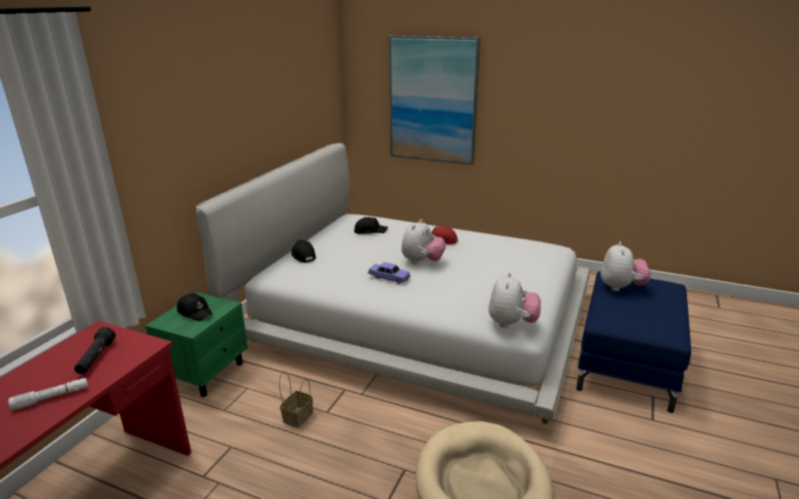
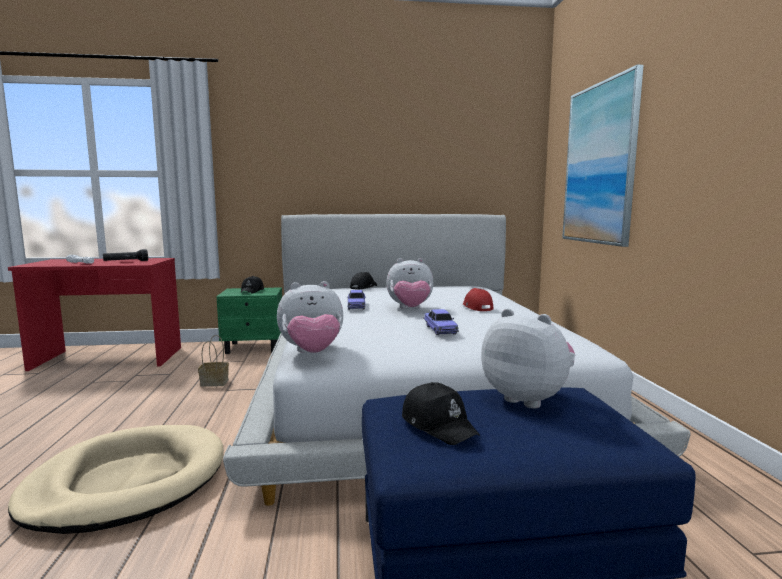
camera: 60 degrees right, 15 degrees down
(370, 231) = (449, 291): black cap -> black cap (439, 425)
(493, 270) = (440, 330): none -> toy car
(621, 287) = (527, 398): plush toy -> plush toy turned 120 degrees counterclockwise

